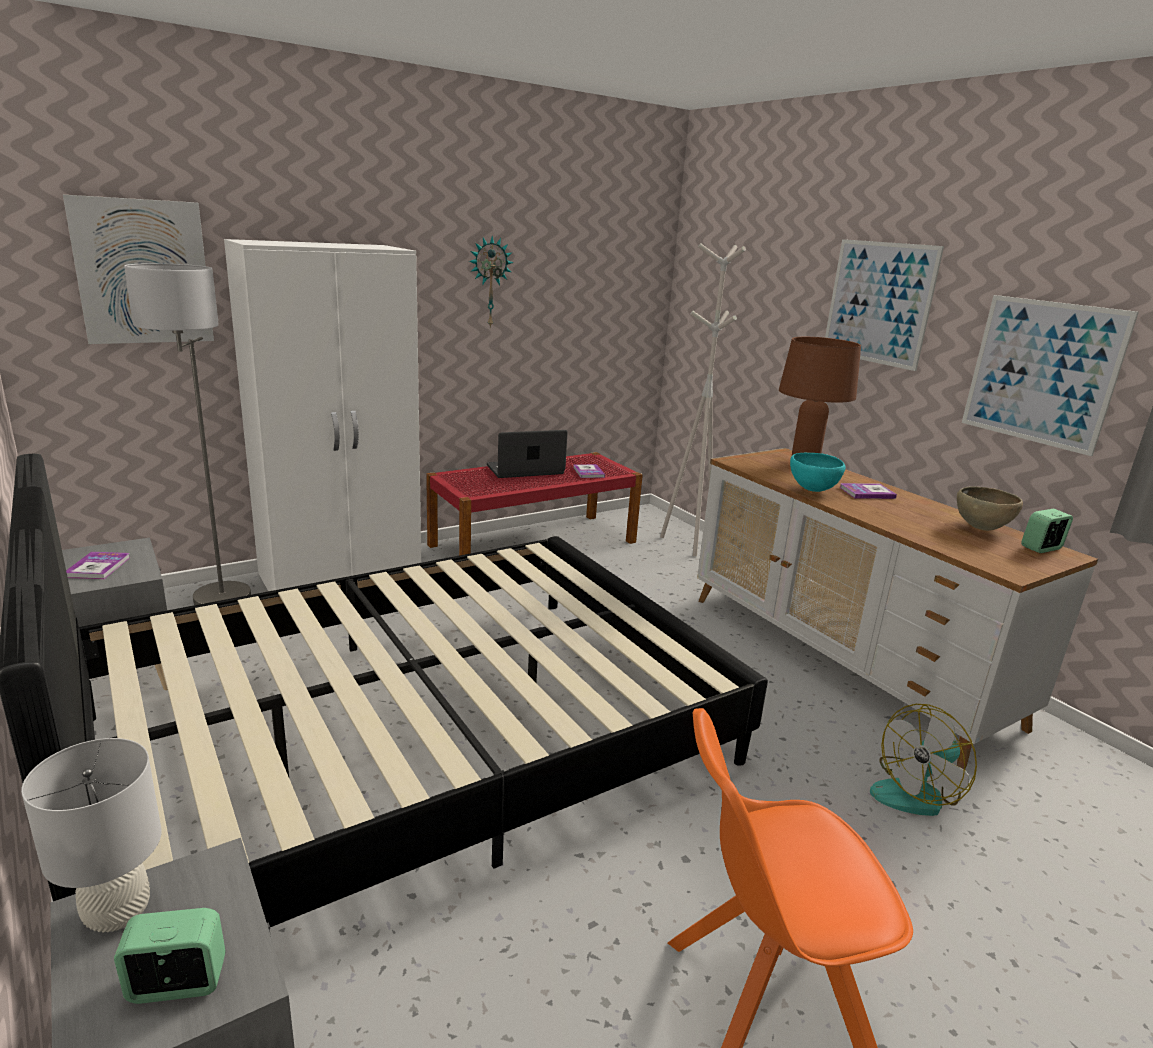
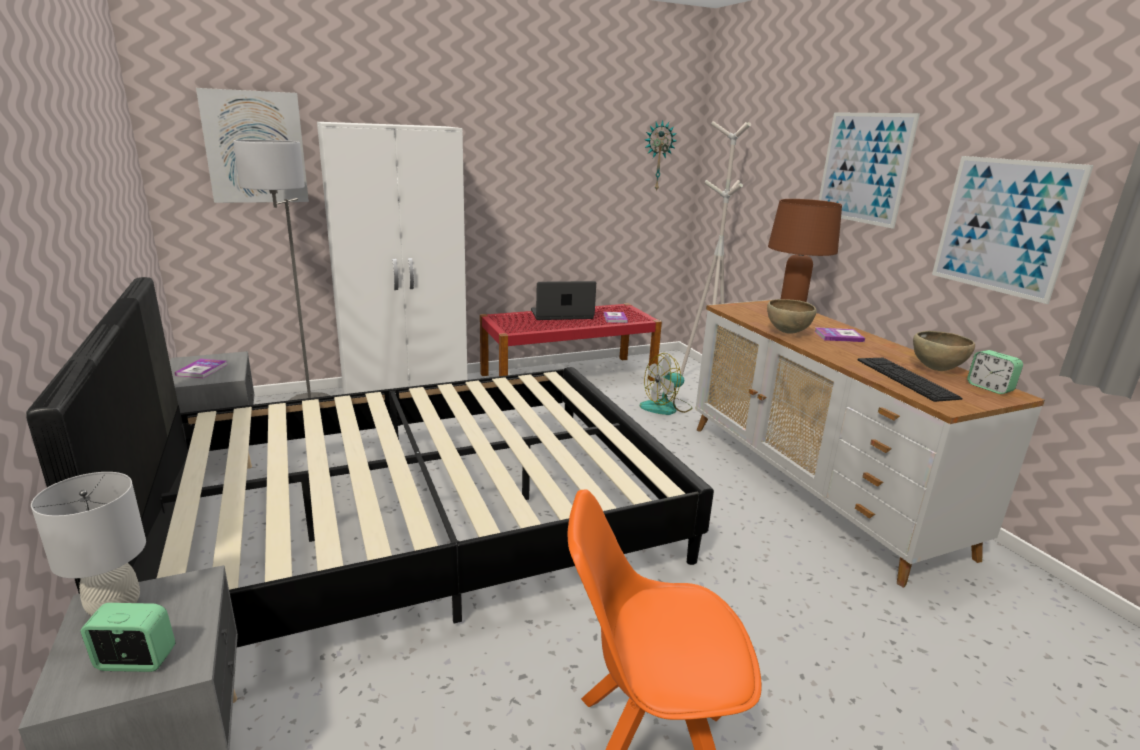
camera: 10 degrees right, 0 degrees up
(489, 282) = (534, 157): wall clock -> wall clock (657, 156)
(812, 490) = (786, 332): turquoise bowl -> brown bowl
(917, 793) = (850, 603): fan -> fan (666, 407)
(957, 541) = (906, 378): none -> keyboard
(1041, 548) = (989, 388): alarm clock -> alarm clock turned 105 degrees counterclockwise

